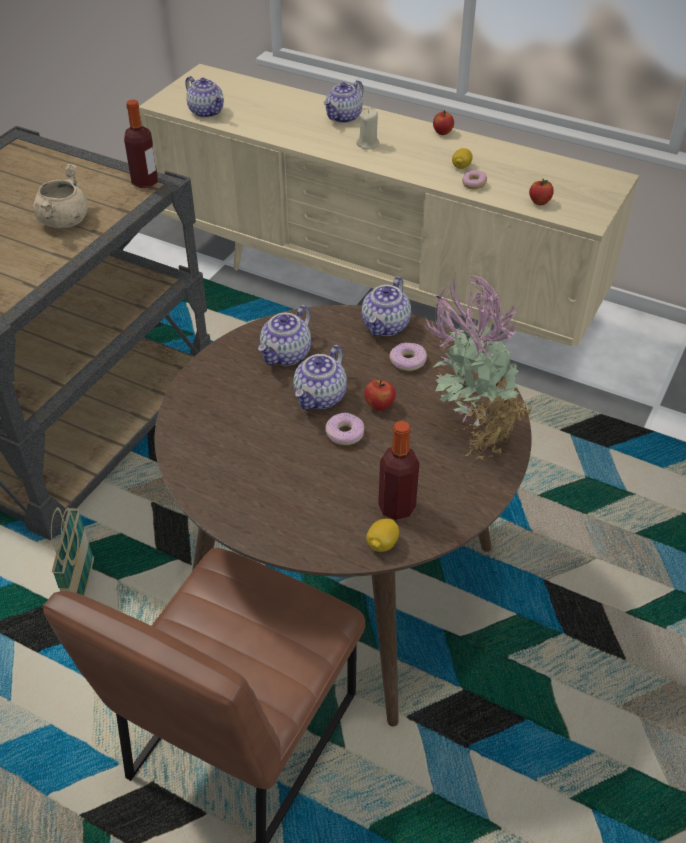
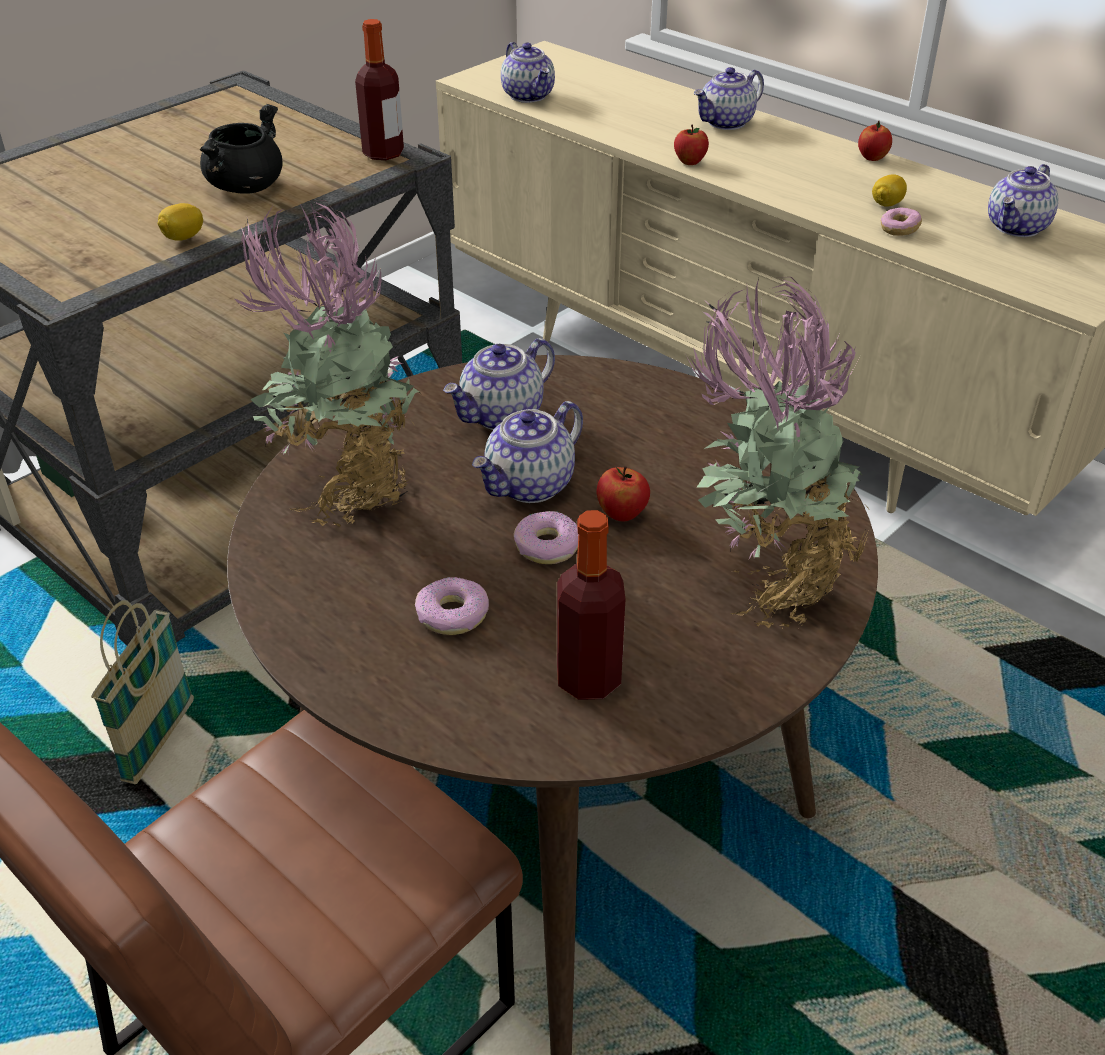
camera: 15 degrees right, 5 degrees down
(64, 220) = (245, 186): beige cooking pot -> black cooking pot
(215, 420) = (347, 490): none -> potted plant
(368, 144) = (750, 159): beige candle -> none
(382, 544) = (539, 735): lemon -> lemon (183, 238)
(386, 326) = (679, 400): teapot -> teapot (1017, 228)
(408, 361) = (696, 456): donut -> donut (453, 615)
(539, 202) = (1001, 266): apple -> apple (689, 162)

